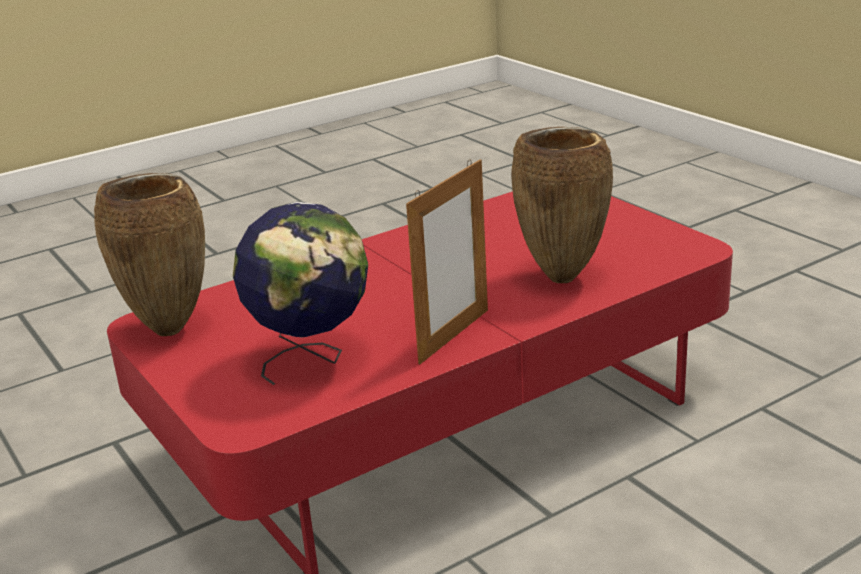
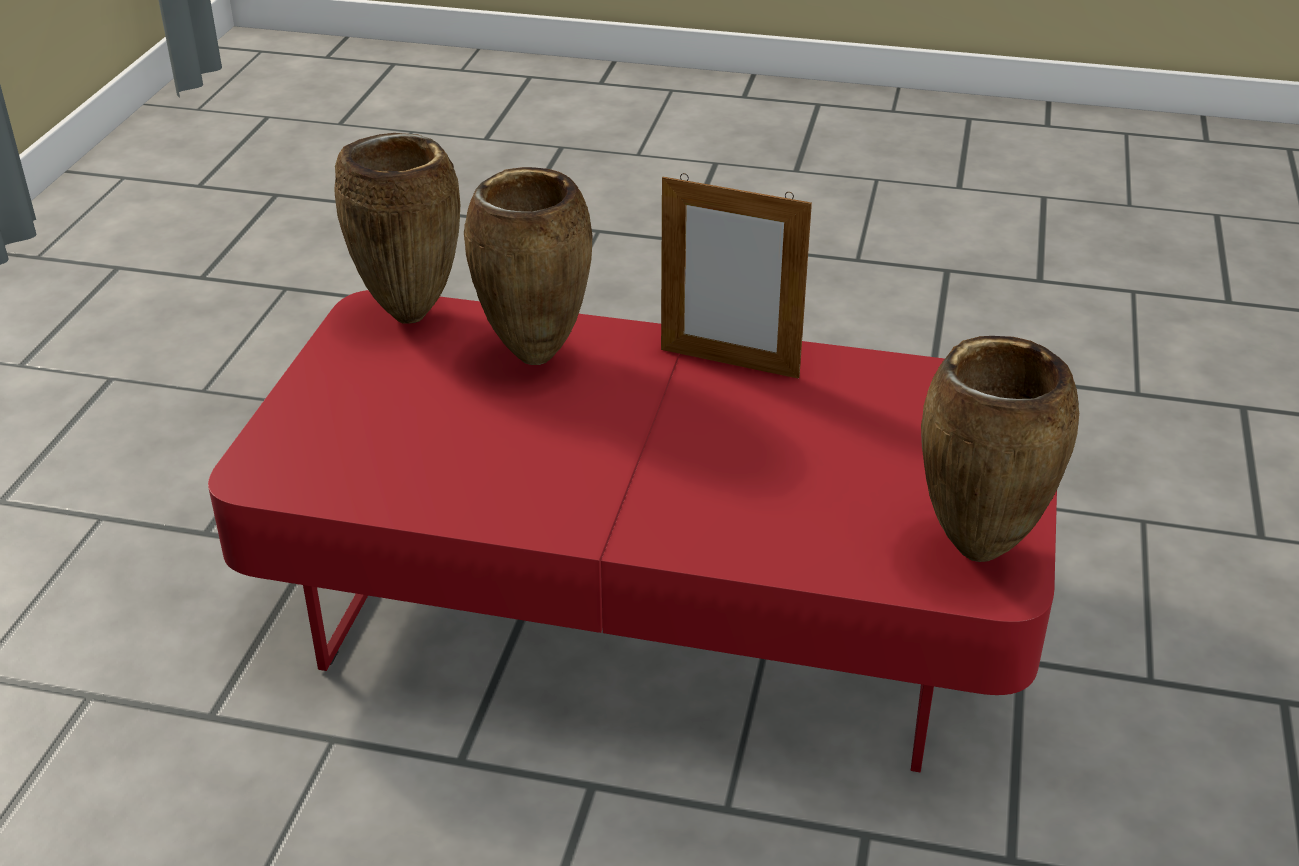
camera: 135 degrees left, 10 degrees up
(313, 359) = (878, 417): globe -> none
(454, 336) = (729, 363): picture frame -> picture frame turned 150 degrees counterclockwise
(674, 257) = (412, 314): none -> brown vase

